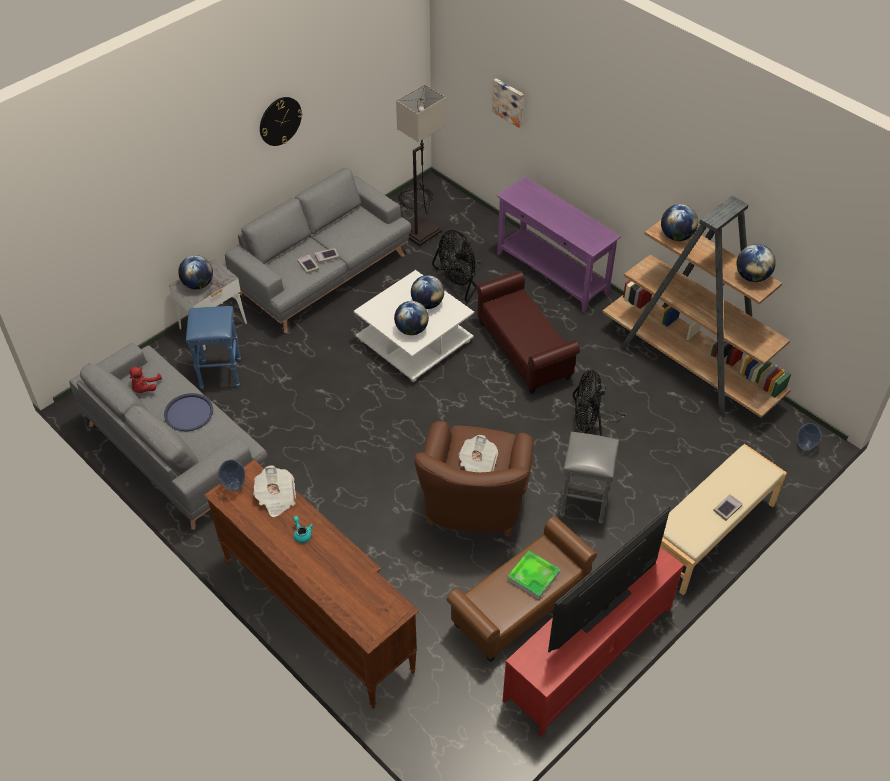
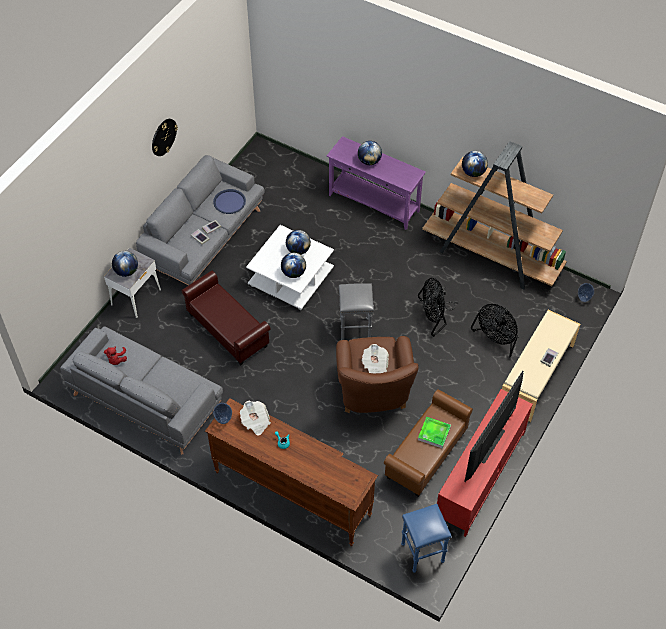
camera: 15 degrees left, 5 degrees up
(189, 413) = (156, 371): blue tray -> blue tray (229, 202)
(220, 373) = (155, 333): blue stool -> blue stool (421, 552)
(419, 214) = (260, 173): floor lamp -> none
(460, 280) = (308, 222): black fan -> black fan (496, 337)
(509, 102) = (323, 85): picture -> none
(524, 350) = (372, 268): brown ottoman -> brown ottoman (228, 330)
(585, 502) = (448, 372): grey stool -> grey stool (355, 329)
(752, 277) = (532, 194): globe -> globe (369, 161)

